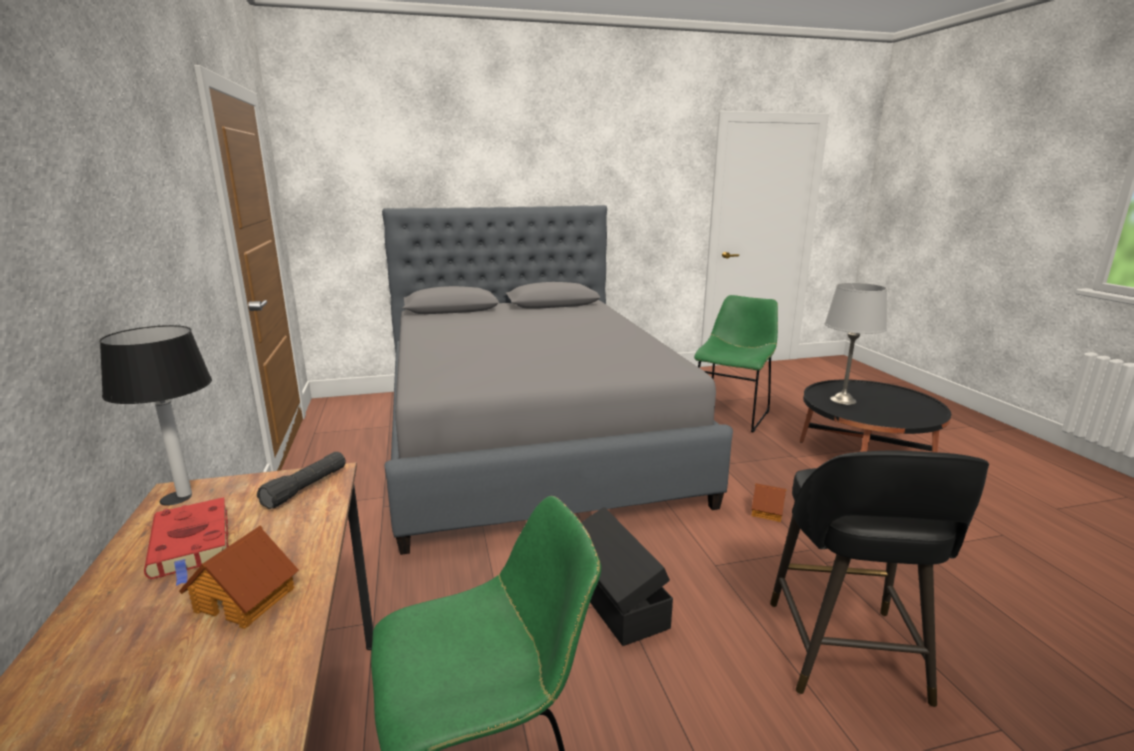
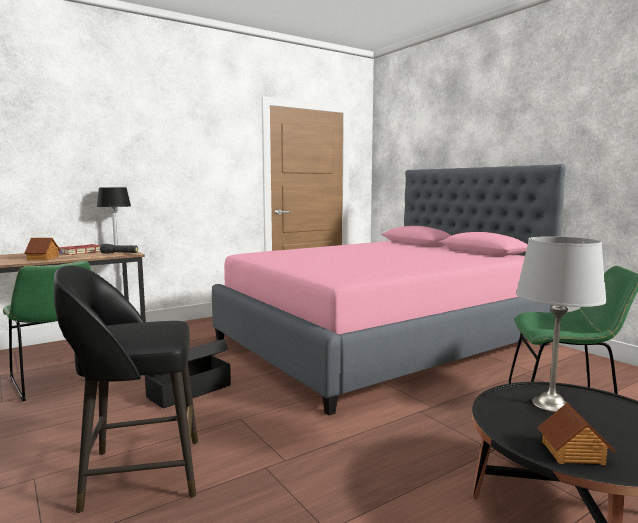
camera: 70 degrees right, 10 degrees down
(529, 439) = (381, 341): grey bed -> pink bed
(768, 511) = (341, 437): toy house -> toy house (573, 453)

